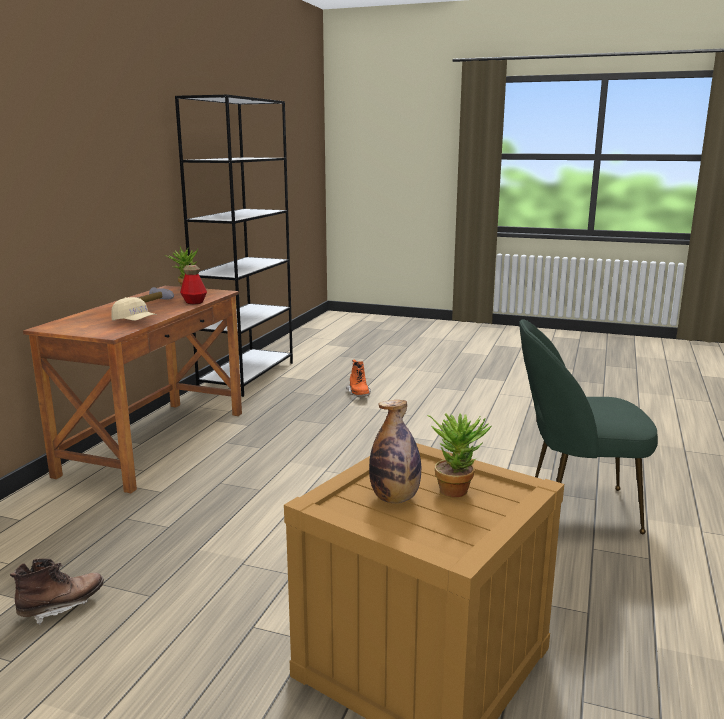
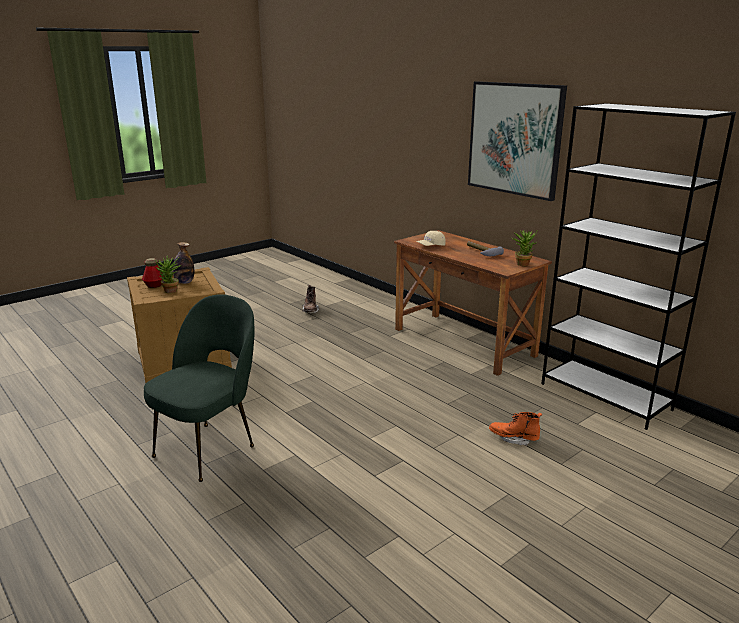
camera: 120 degrees right, 5 degrees up
(94, 147) = (515, 139): none -> picture
(194, 302) = (473, 261): bottle -> bottle (154, 286)

